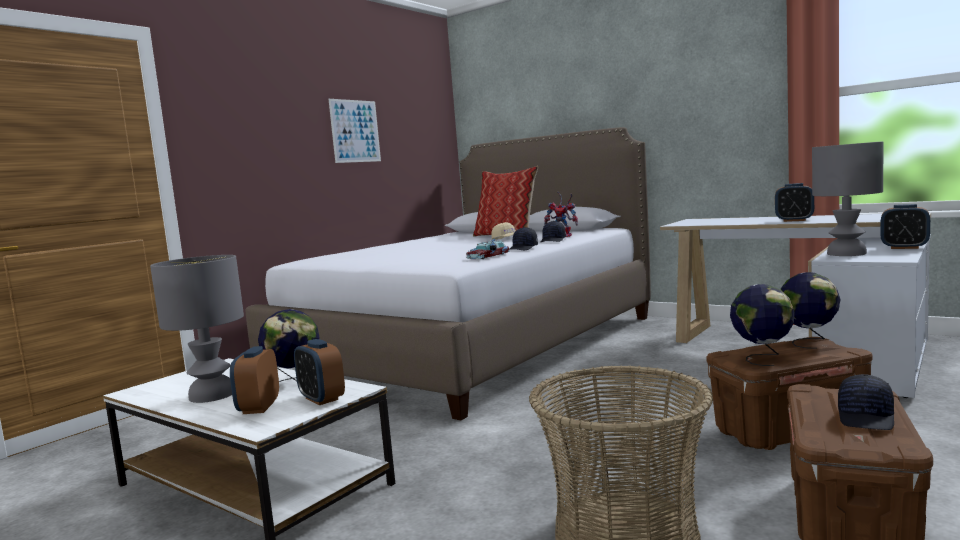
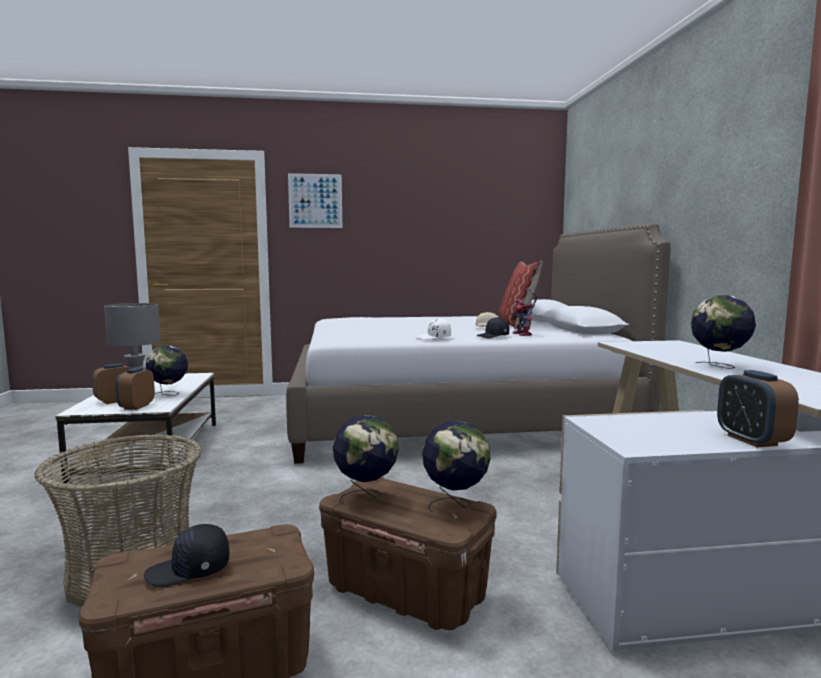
camera: 45 degrees right, 0 degrees up
(355, 131) = (433, 219): picture -> picture (315, 201)
(489, 256) = (384, 338): toy car -> none
(523, 248) = (434, 338): black cap -> white cap
(794, 220) = (719, 366): alarm clock -> globe
(846, 253) = (645, 422): grey table lamp -> none

